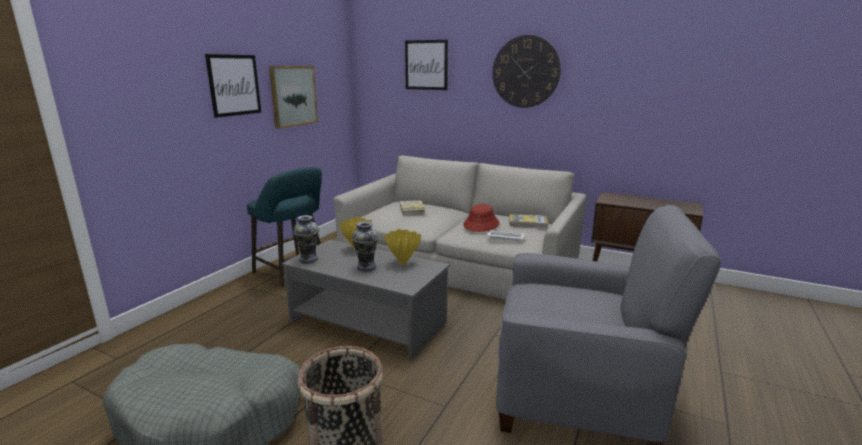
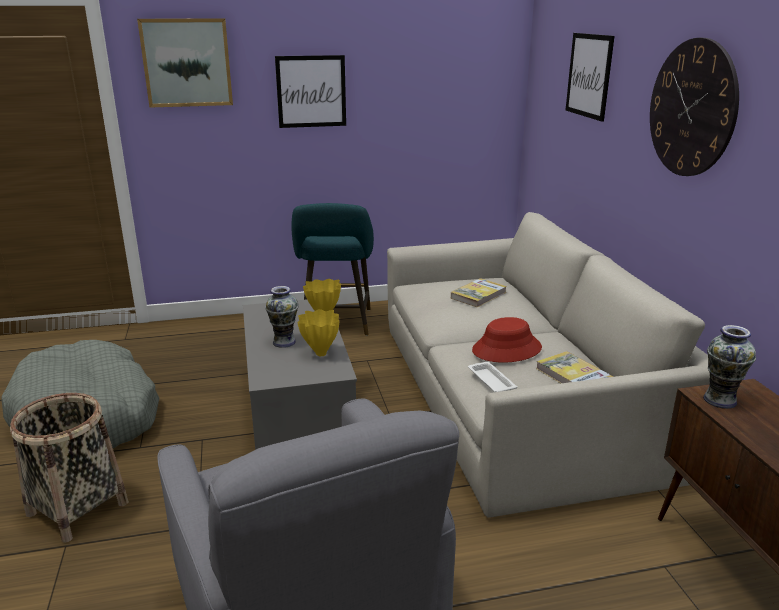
camera: 50 degrees right, 5 degrees up
(293, 96) = (403, 107): picture -> picture (187, 63)
(308, 259) = (265, 311): vase -> vase (719, 400)

